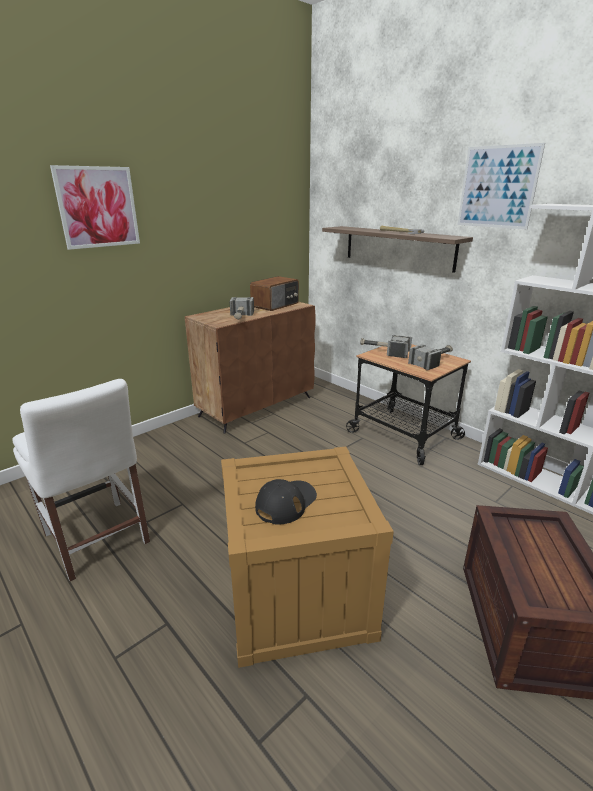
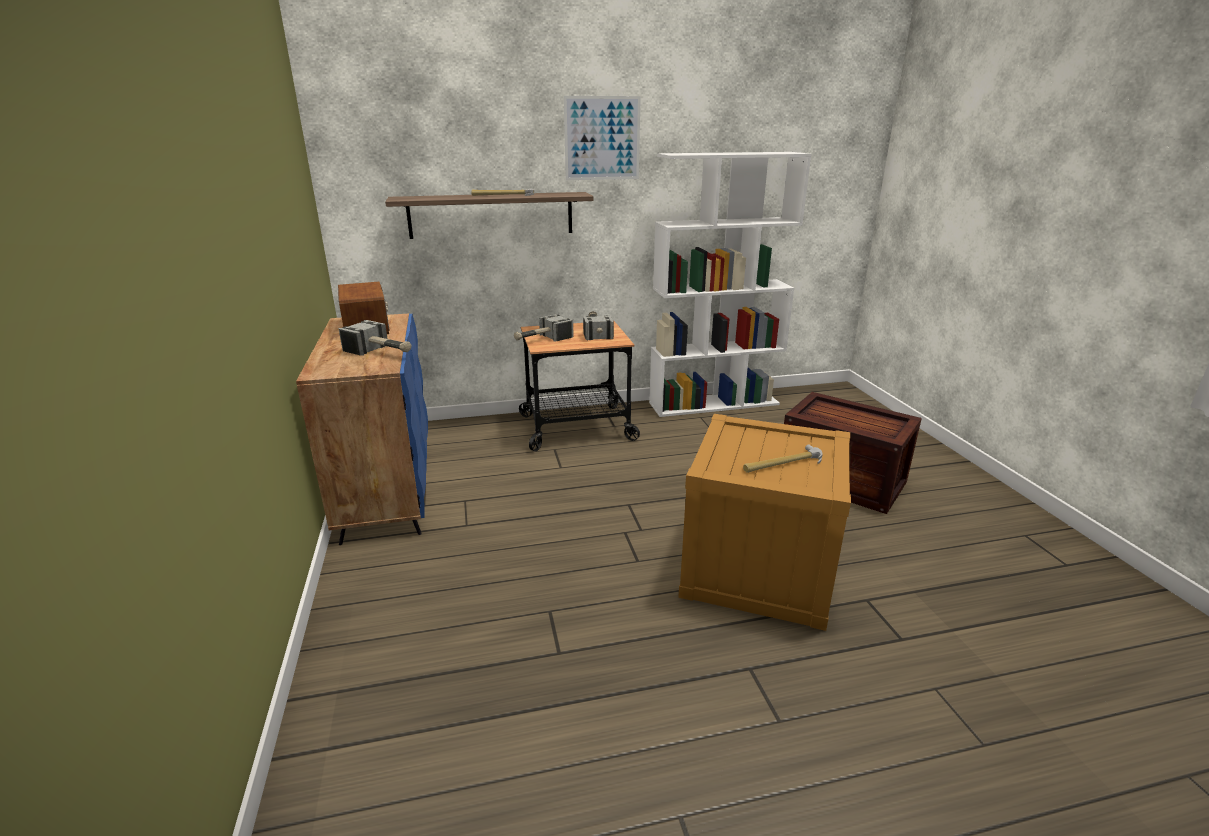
camera: 60 degrees left, 0 degrees up
(97, 207) = (202, 202): picture -> none
(98, 541) = (561, 710): white chair -> none
(256, 406) = (387, 489): brown cabinet -> blue cabinet
(286, 502) = (783, 463): black cap -> hammer

